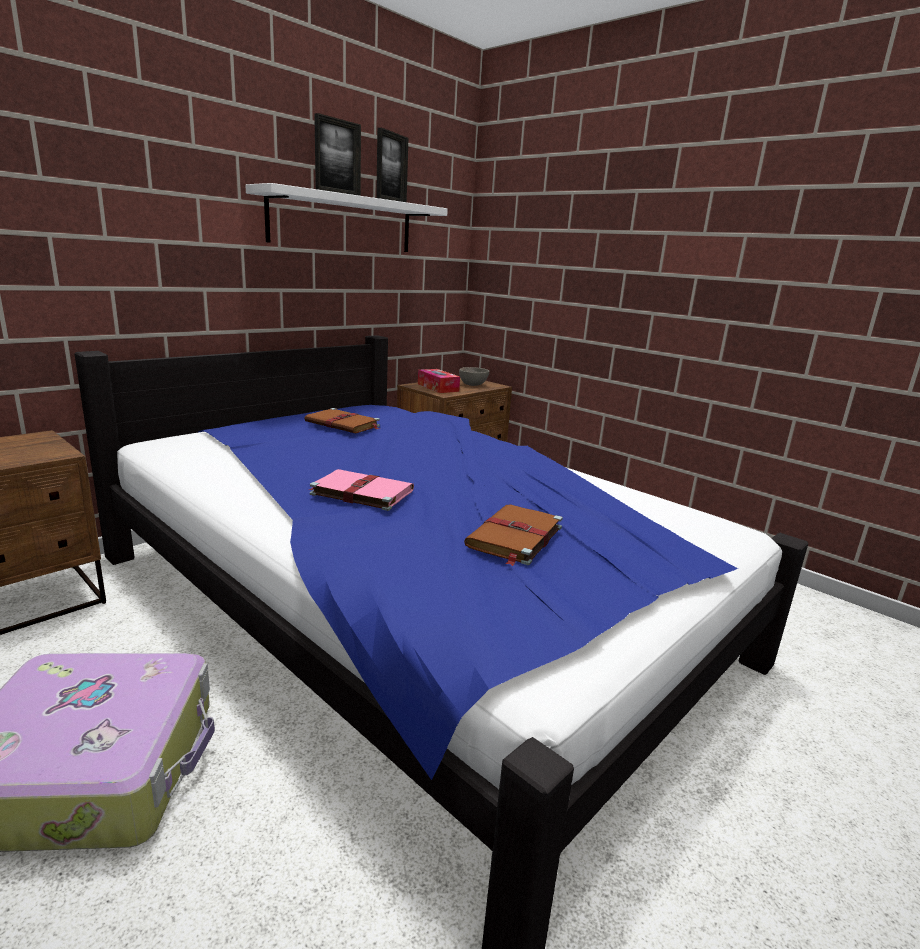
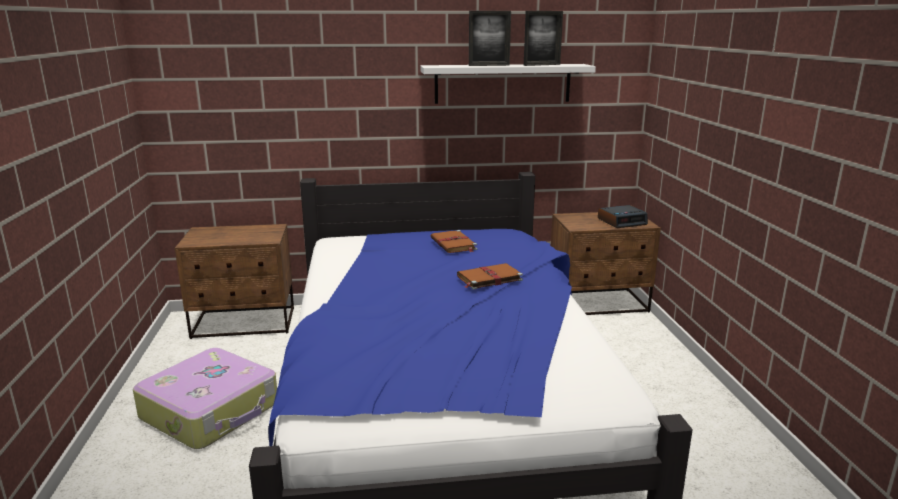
camera: 40 degrees right, 0 degrees up
(360, 492) = (382, 296): pink book -> none
(438, 387) = (583, 220): tissue box -> none
(473, 385) = (622, 221): grey bowl -> alarm clock
(514, 537) = (419, 348): brown book -> brown book (488, 278)

